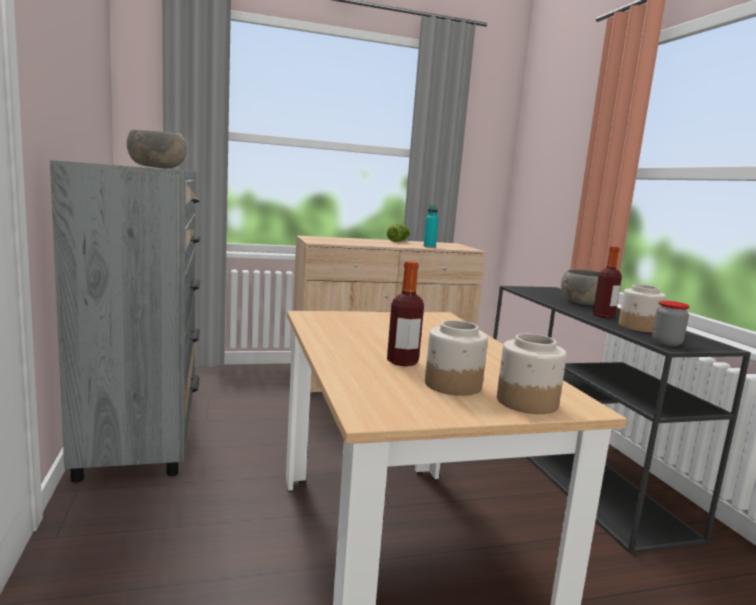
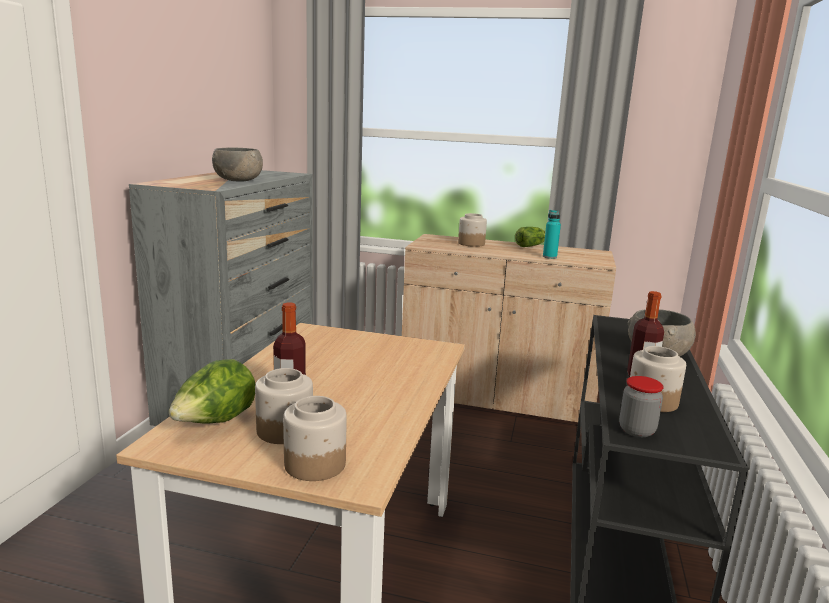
camera: 30 degrees right, 5 degrees up
(352, 240) = (471, 243): none -> jar
(383, 390) = (215, 423): none -> lettuce

